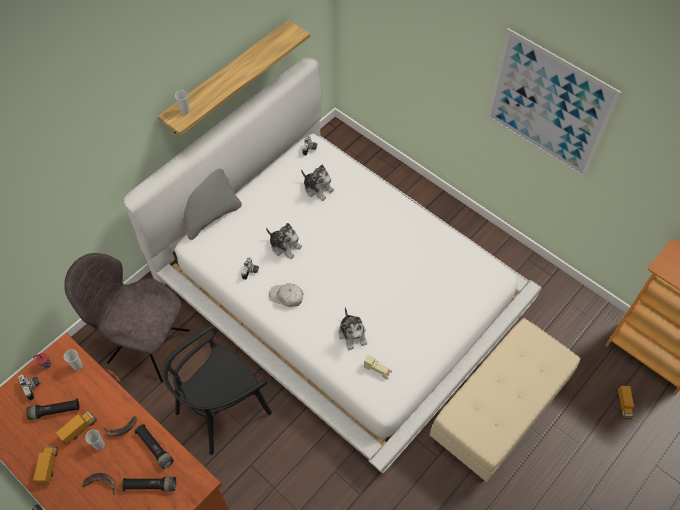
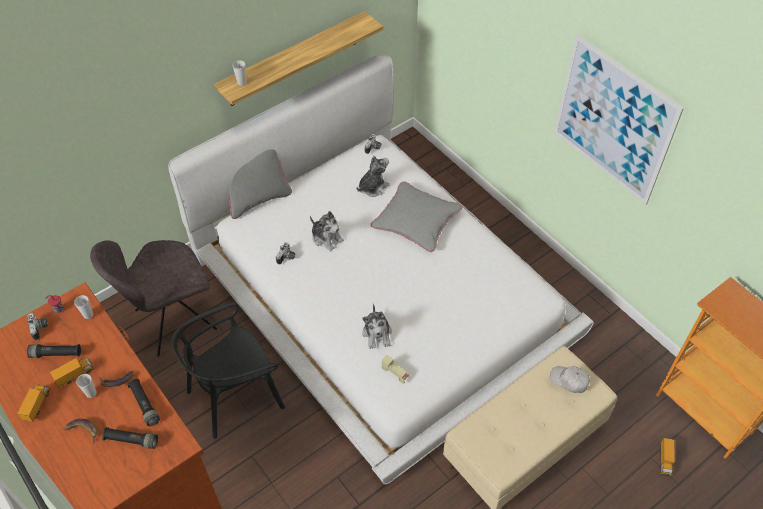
camera: 10 degrees right, 5 degrees down
(146, 345) = (172, 321): grey chair -> grey chair turned 60 degrees counterclockwise
(286, 297) = (317, 287): white cap -> white cap (569, 381)
(317, 189) = (372, 187): plush toy -> plush toy turned 90 degrees counterclockwise
(366, 217) = (416, 221): none -> grey pillow

